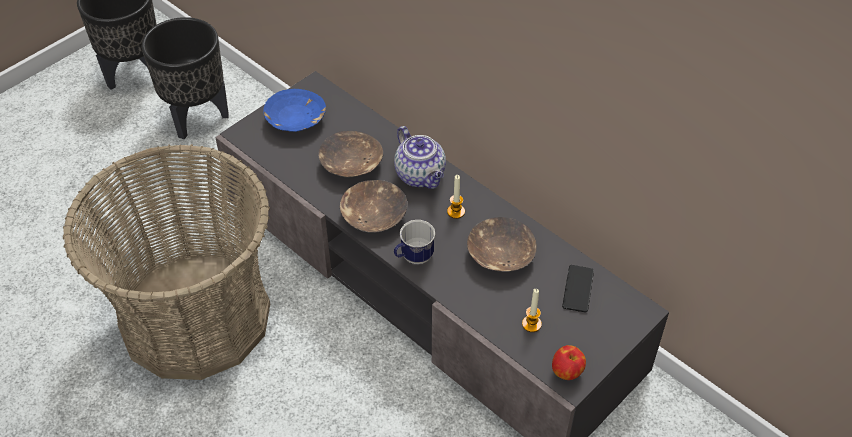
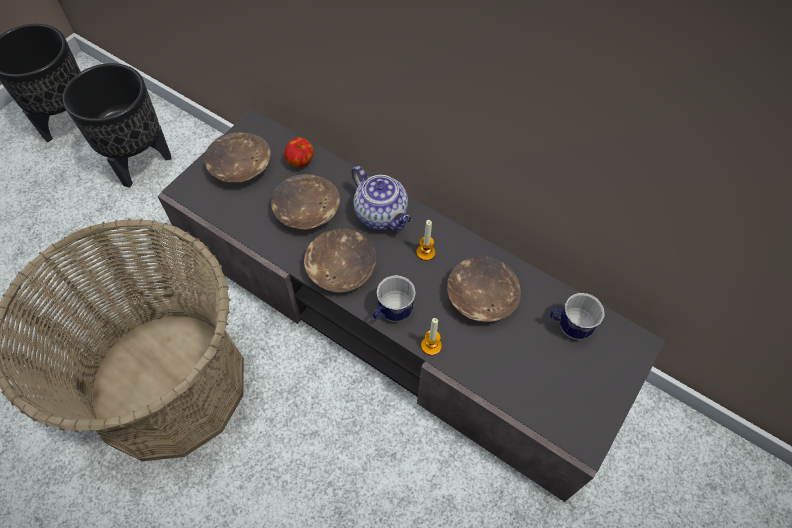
camera: 10 degrees left, 10 degrees up
(296, 120) = (240, 167): blue bowl -> brown bowl
(531, 324) = (530, 376): candle -> candle (431, 345)
(567, 372) = (579, 429): apple -> apple (300, 162)
(578, 289) = (569, 326): phone -> mug

